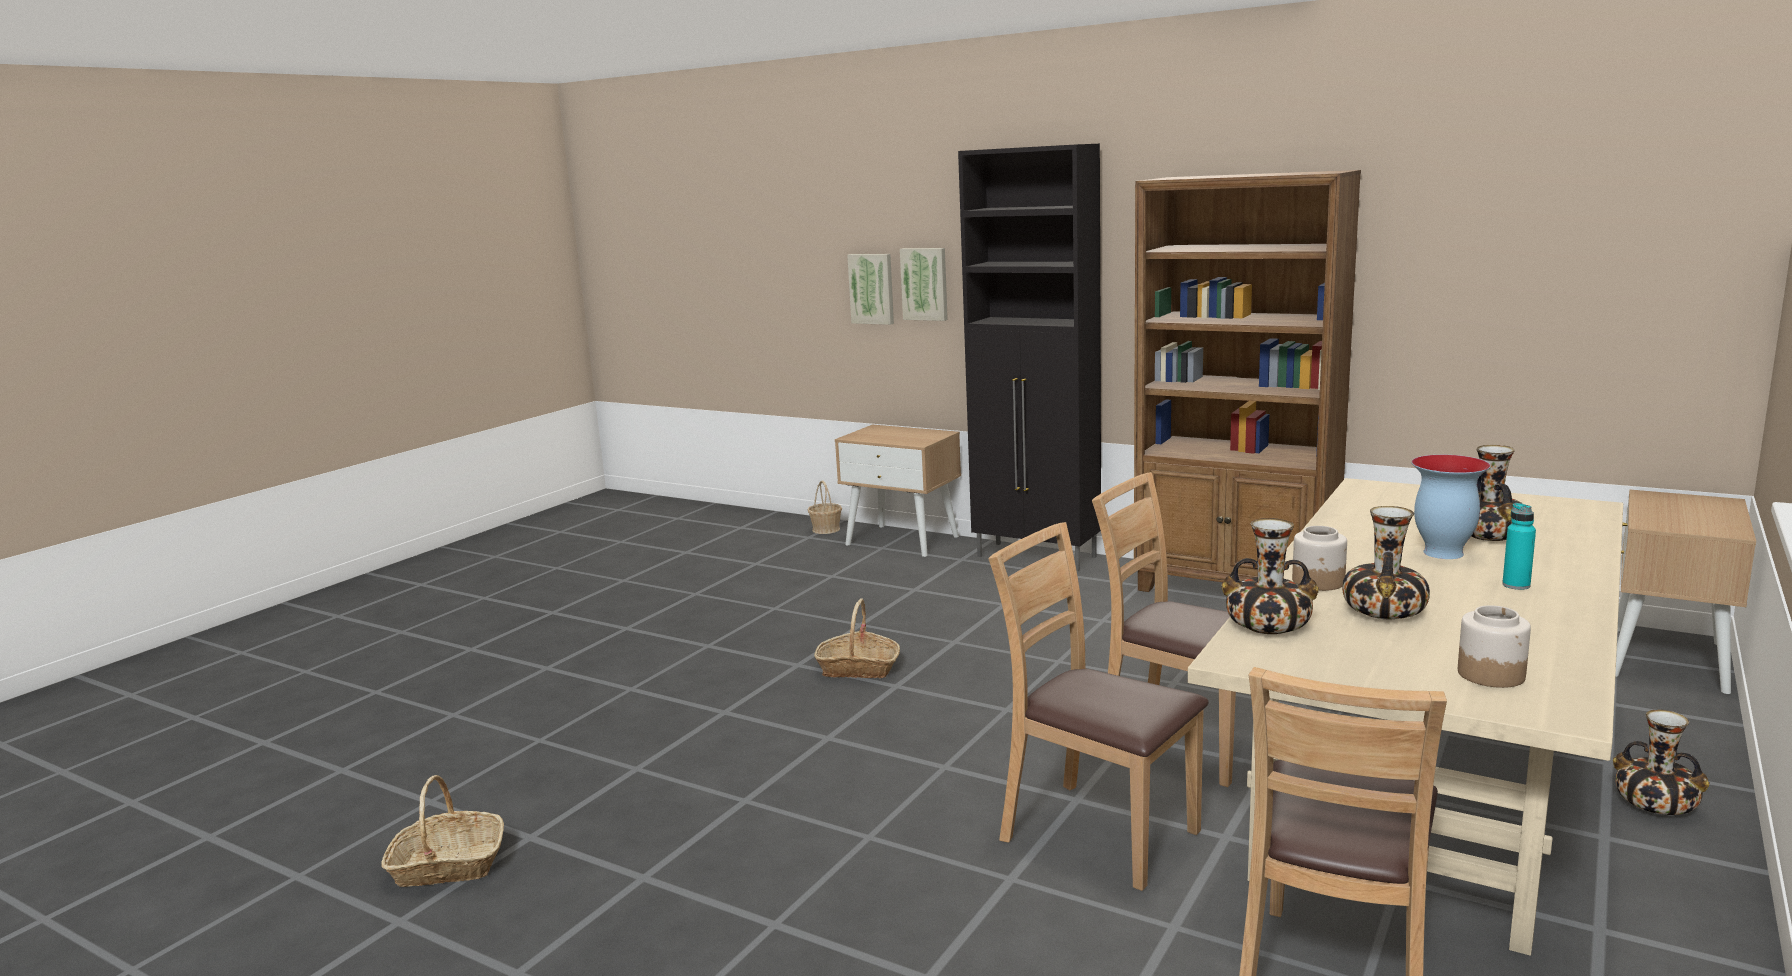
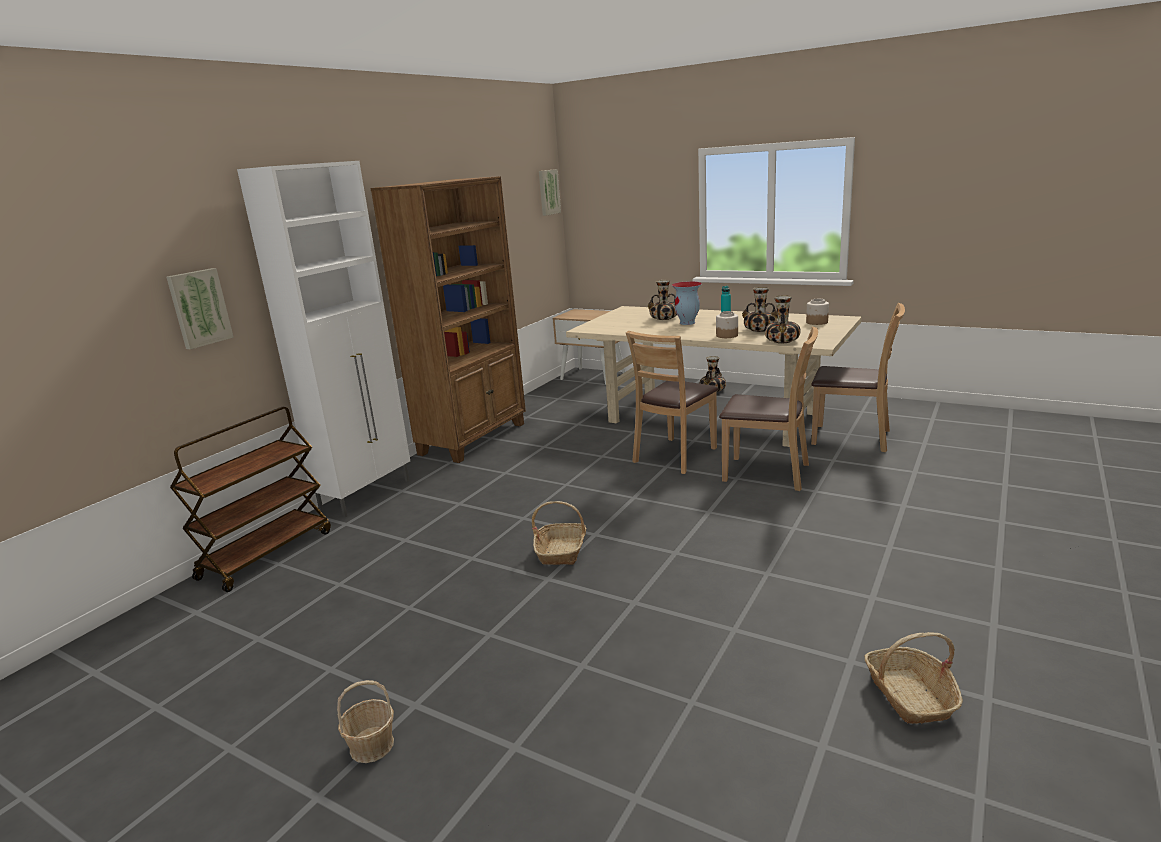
camera: 90 degrees left, 5 degrees up
(826, 529) = (180, 603): basket -> basket (371, 745)
(872, 288) = (137, 328): picture -> picture (548, 192)
(903, 540) = (266, 554): beige nightstand -> brown cart
(1037, 557) = (367, 494): black cabinet -> white cabinet
(1098, 833) = (767, 473): brown chair -> brown chair turned 105 degrees counterclockwise

